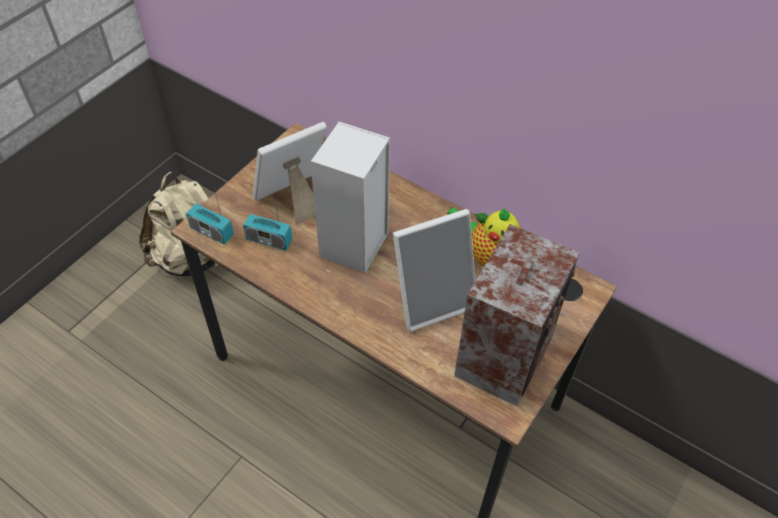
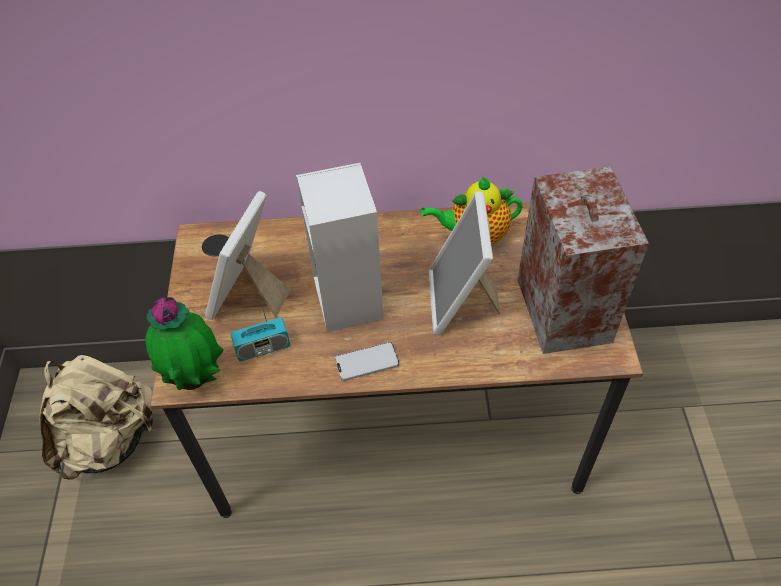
camera: 35 degrees left, 0 degrees up
(212, 232) = (196, 377): radio -> potted plant
(325, 295) = (367, 362): none -> phone
(432, 299) = (461, 302): picture frame -> picture frame turned 150 degrees clockwise

